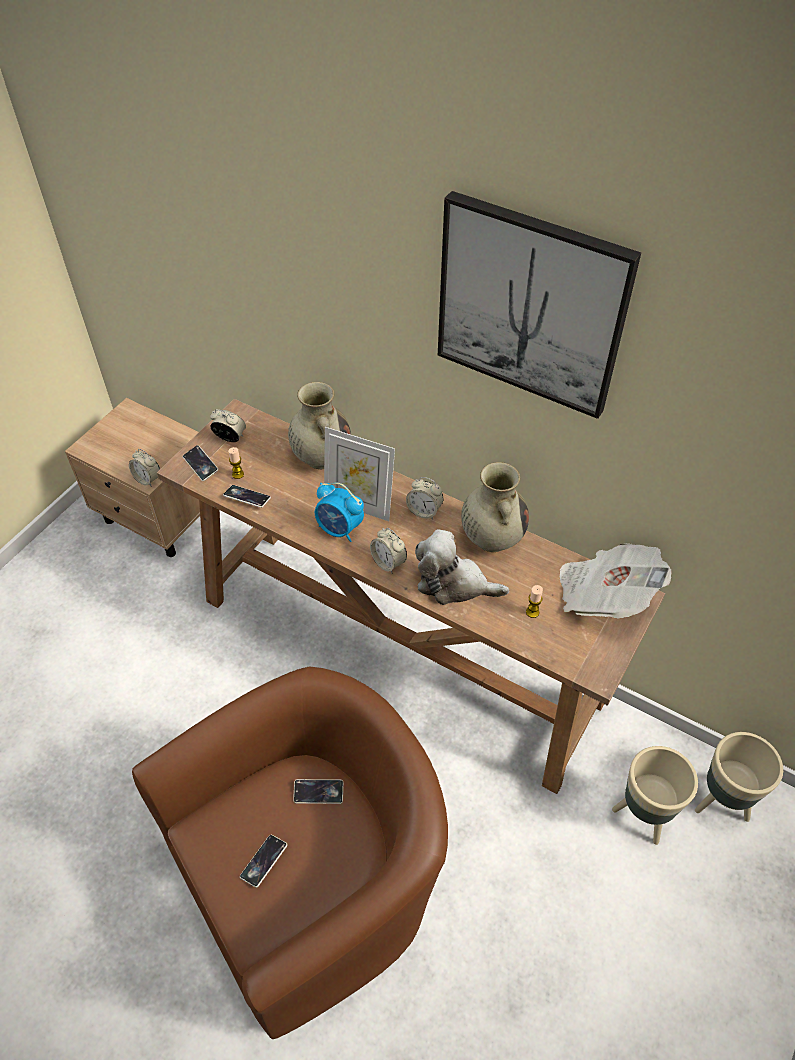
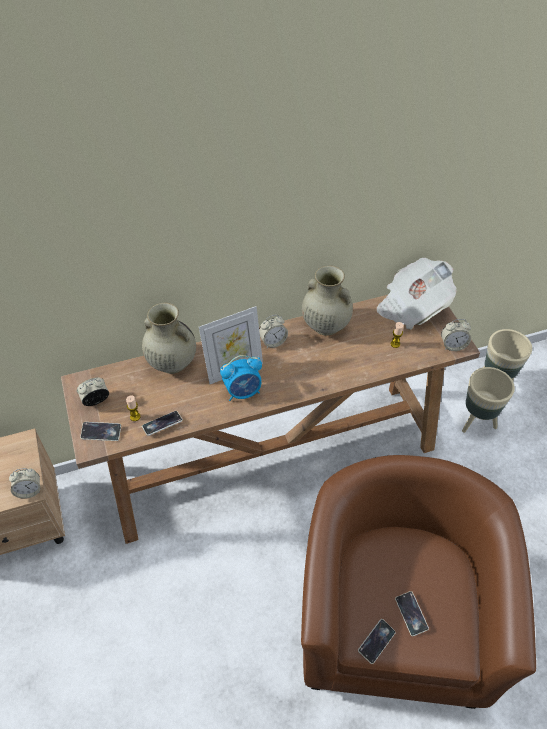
camera: 50 degrees left, 0 degrees up
(318, 793) = (386, 550): phone -> phone (376, 642)
(388, 562) = (295, 385): alarm clock -> alarm clock (452, 345)
(454, 583) = (341, 364): plush toy -> none
(531, 305) = (321, 141): picture -> none

